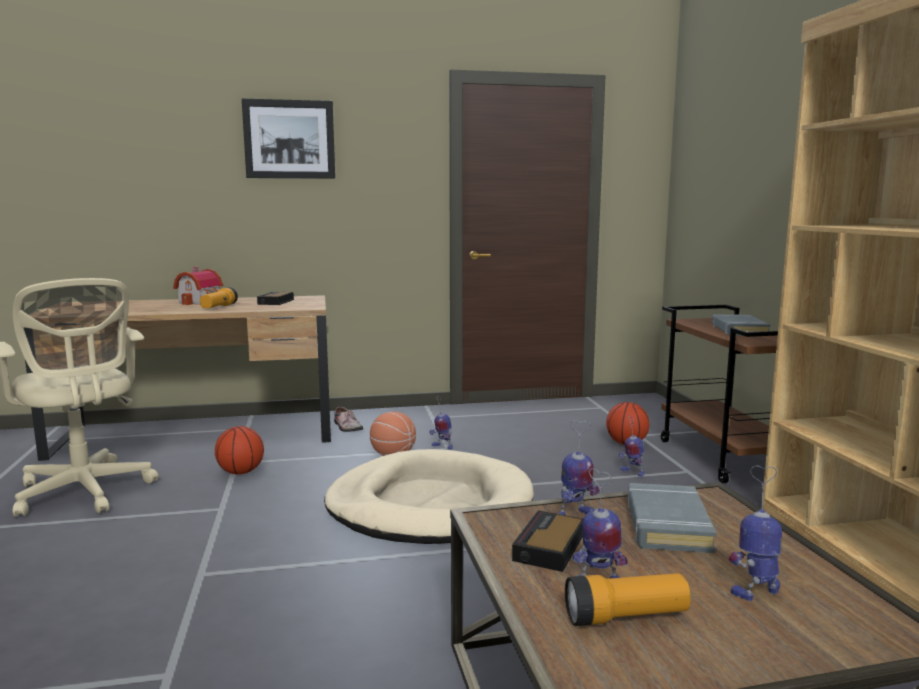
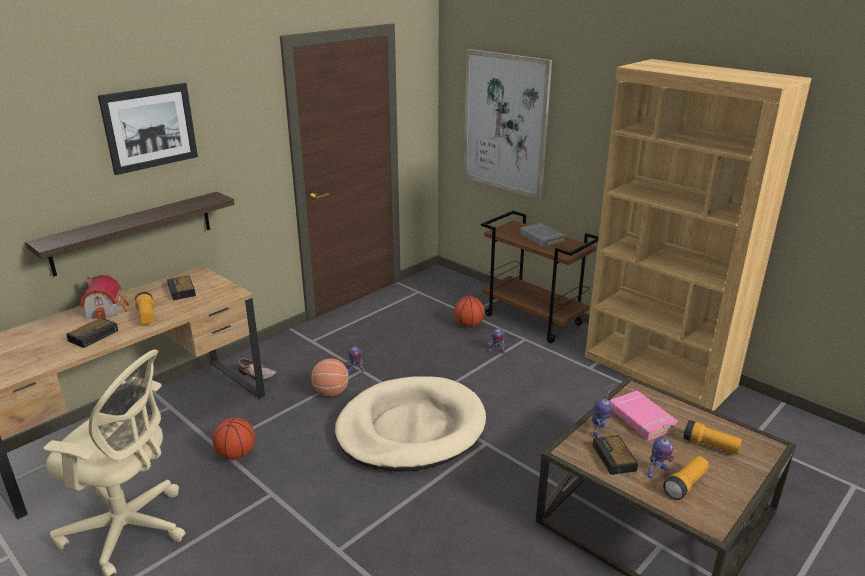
camera: 35 degrees left, 15 degrees up
(161, 309) = (94, 335): none -> alarm clock
(257, 241) = (133, 232): none -> shelf
(667, 525) = (641, 419): grey book -> pink book
(727, 186) = (505, 123): none -> picture
(757, 591) = (710, 445): toy robot -> flashlight

